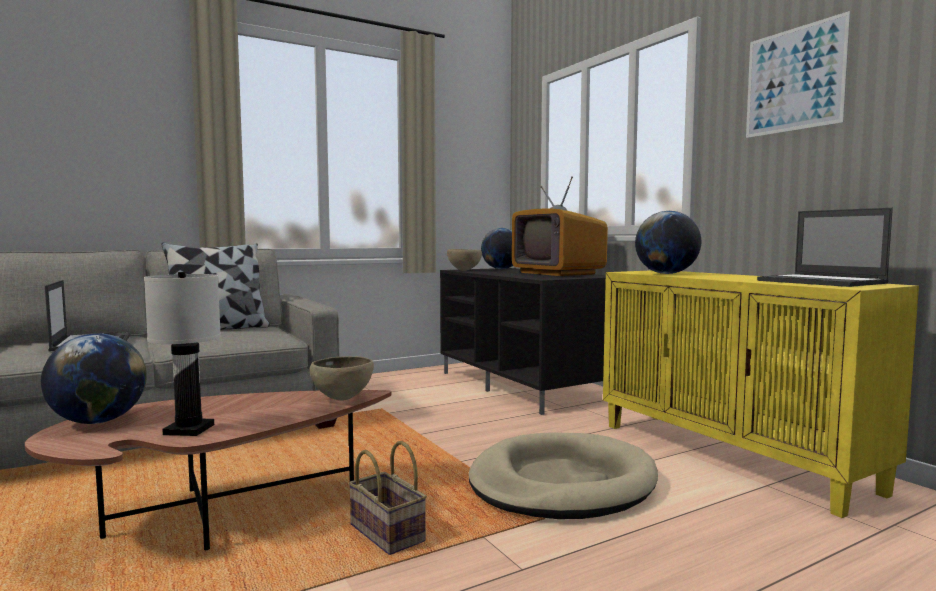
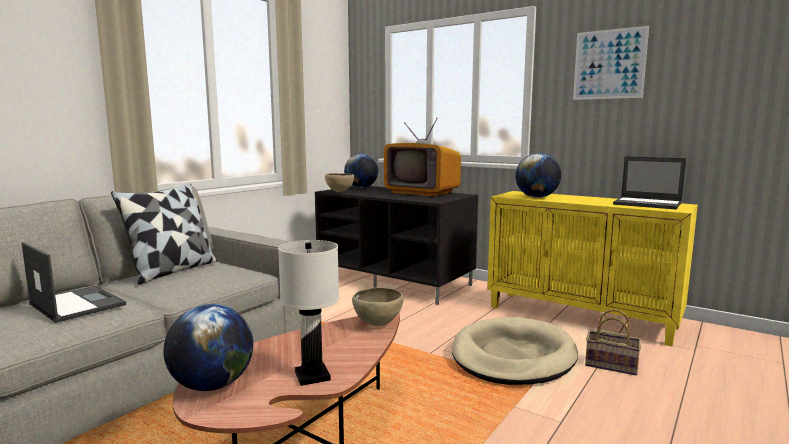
camera: 25 degrees left, 5 degrees up
(389, 534) = (454, 420): basket -> basket (612, 365)

